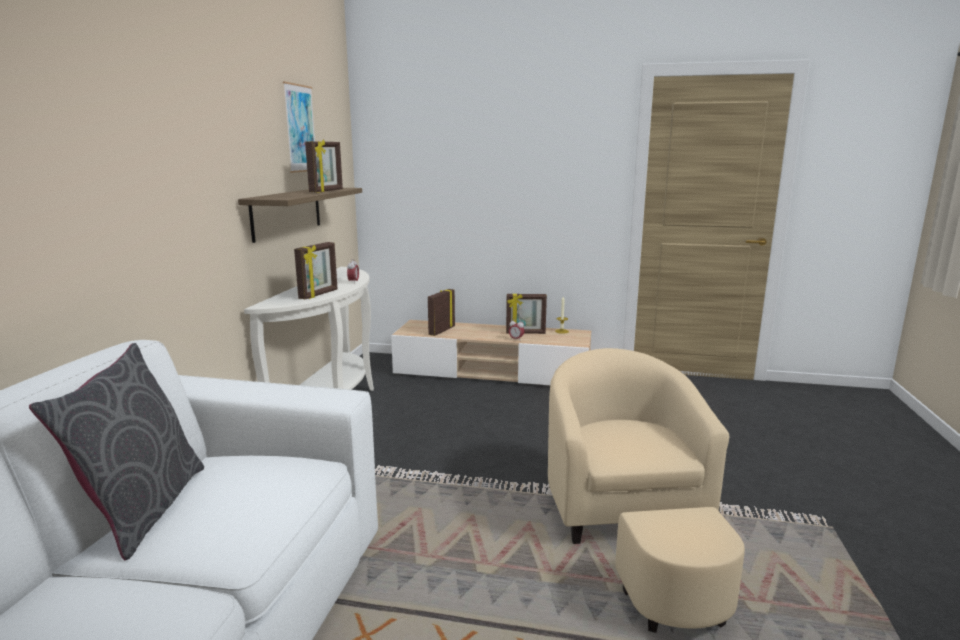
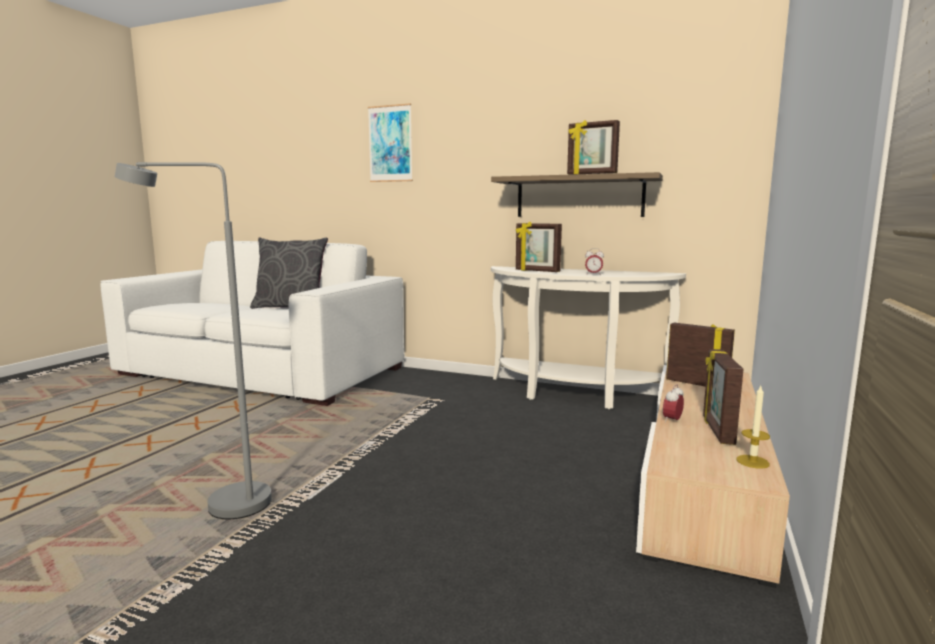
camera: 100 degrees right, 5 degrees down
(300, 128) = (624, 112): picture -> picture (390, 144)
(630, 529) = (222, 505): beige armchair -> grey floor lamp

